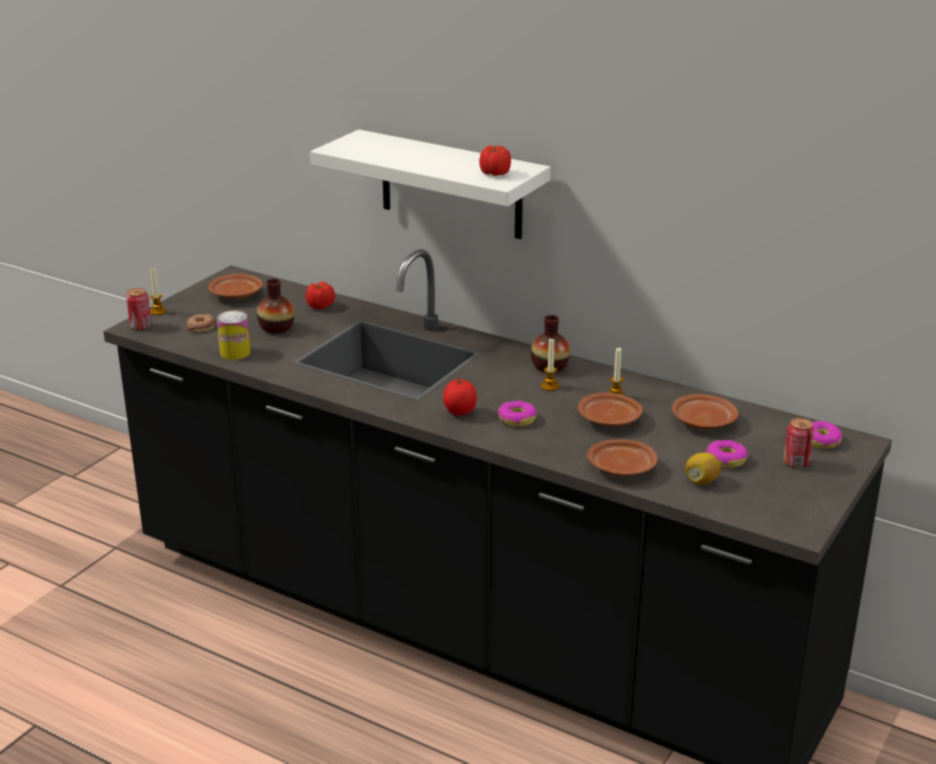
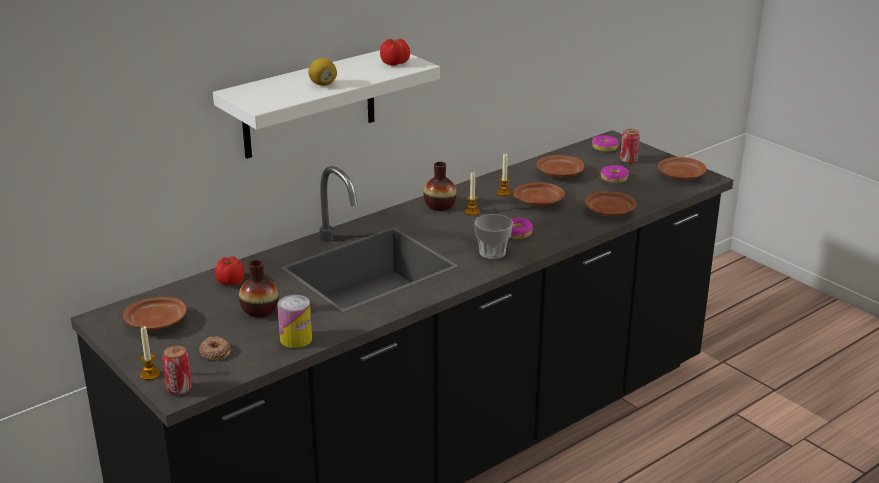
camera: 70 degrees left, 0 degrees up
(459, 413) = (492, 253): tomato -> cup
(701, 481) = (638, 191): lemon -> lemon (322, 84)
(785, 508) = (681, 176): none -> brown plate

